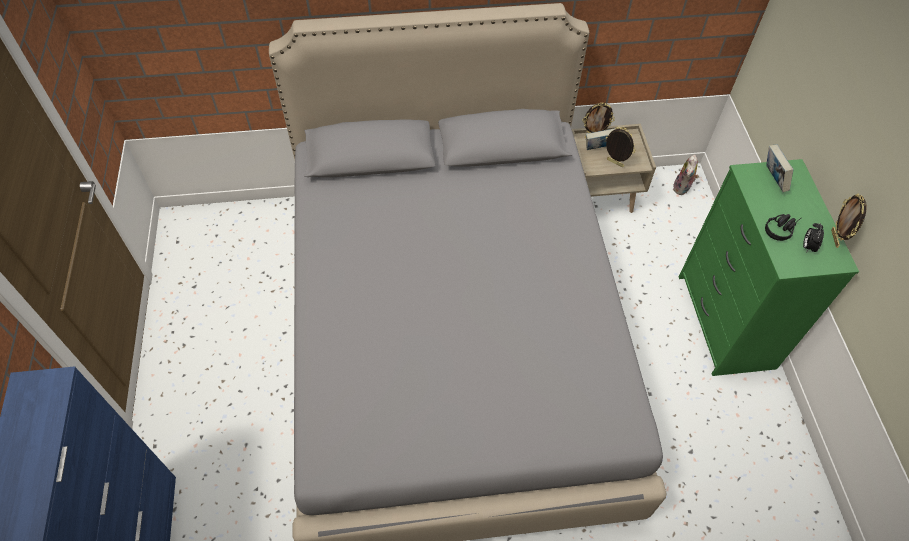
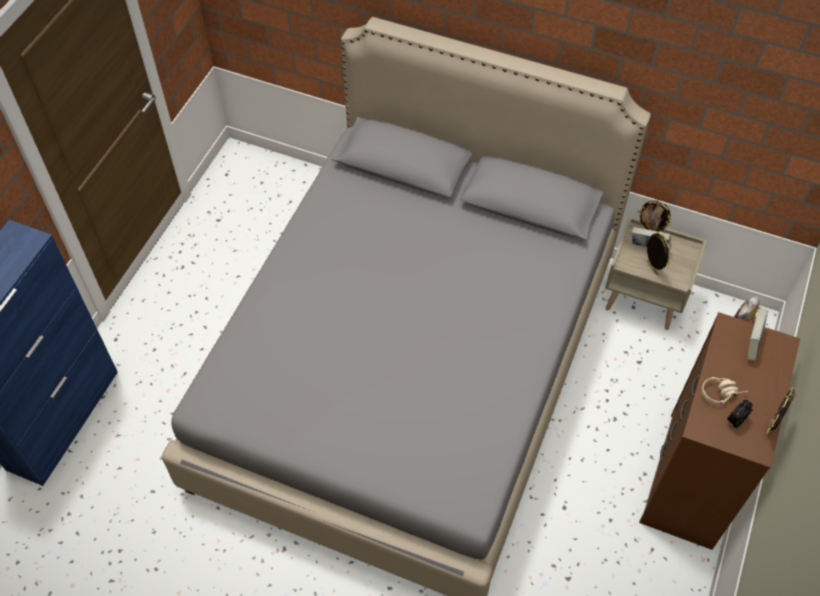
camera: 30 degrees right, 0 degrees up
(724, 321) = (689, 478): green dresser -> brown dresser
(781, 228) = (722, 393): black headphones -> beige headphones

